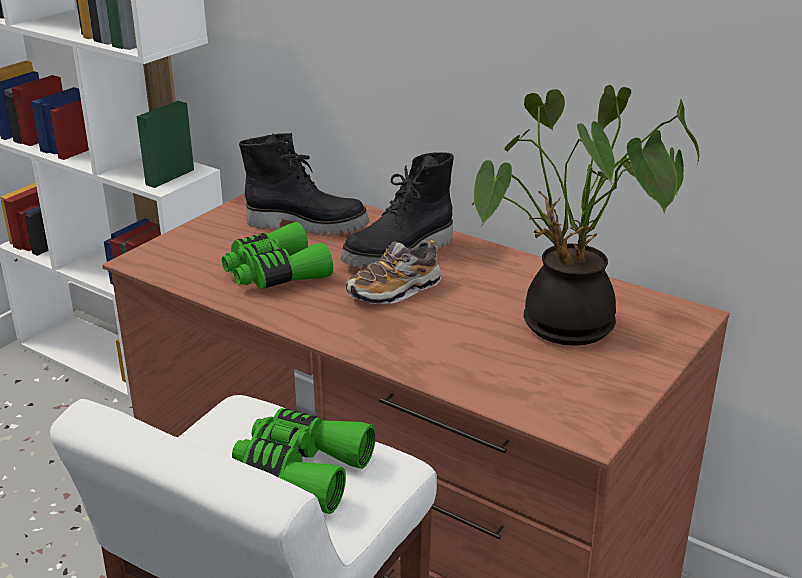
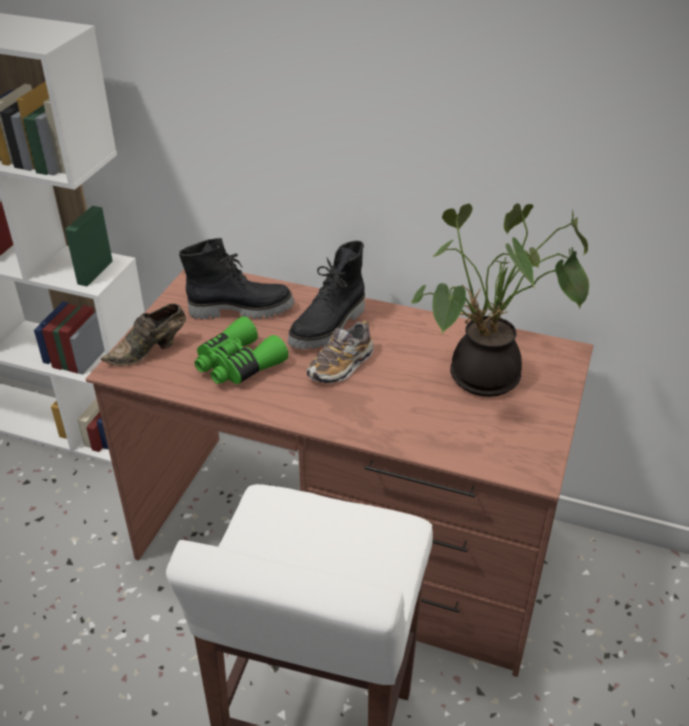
camera: 15 degrees left, 10 degrees up
(185, 249) = (150, 351): none -> brown shoe
(301, 471) = (337, 547): green binoculars -> none

